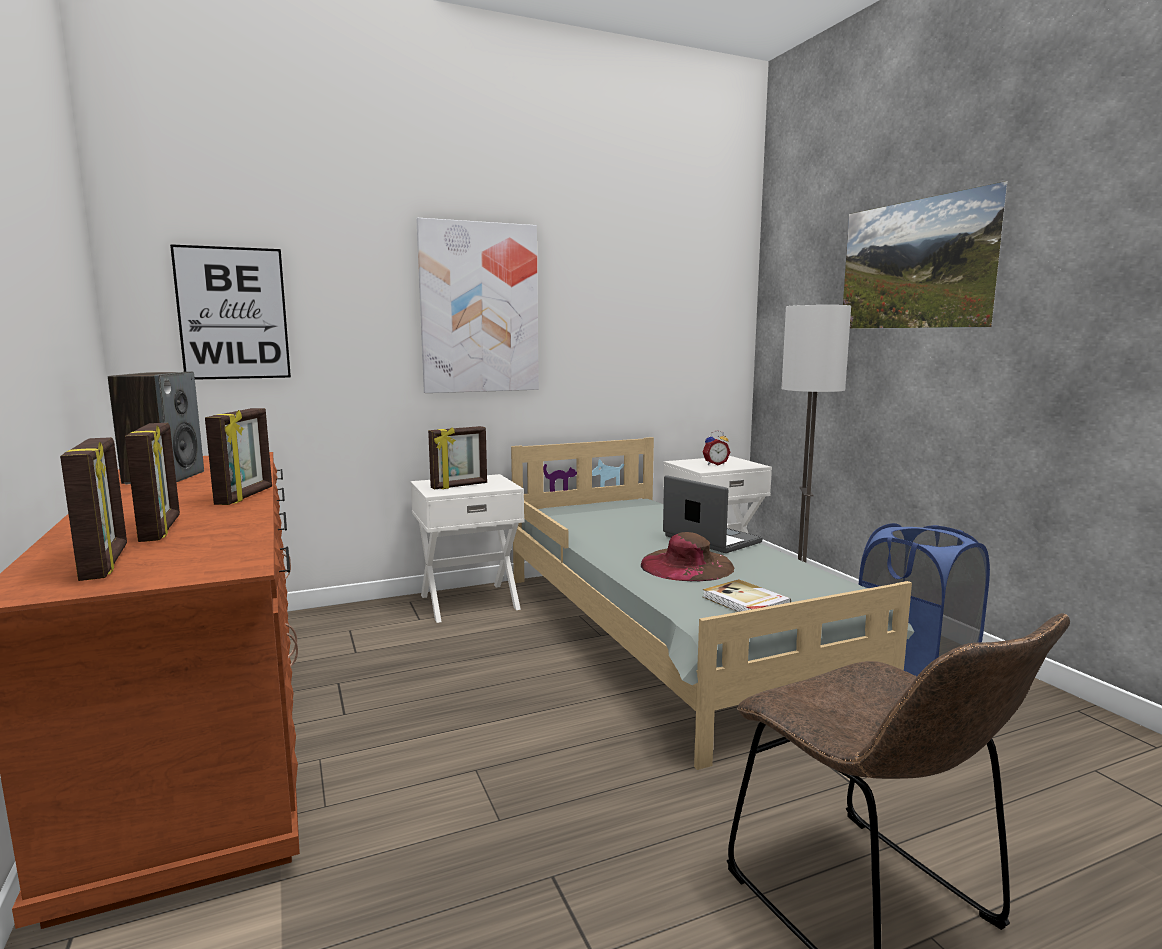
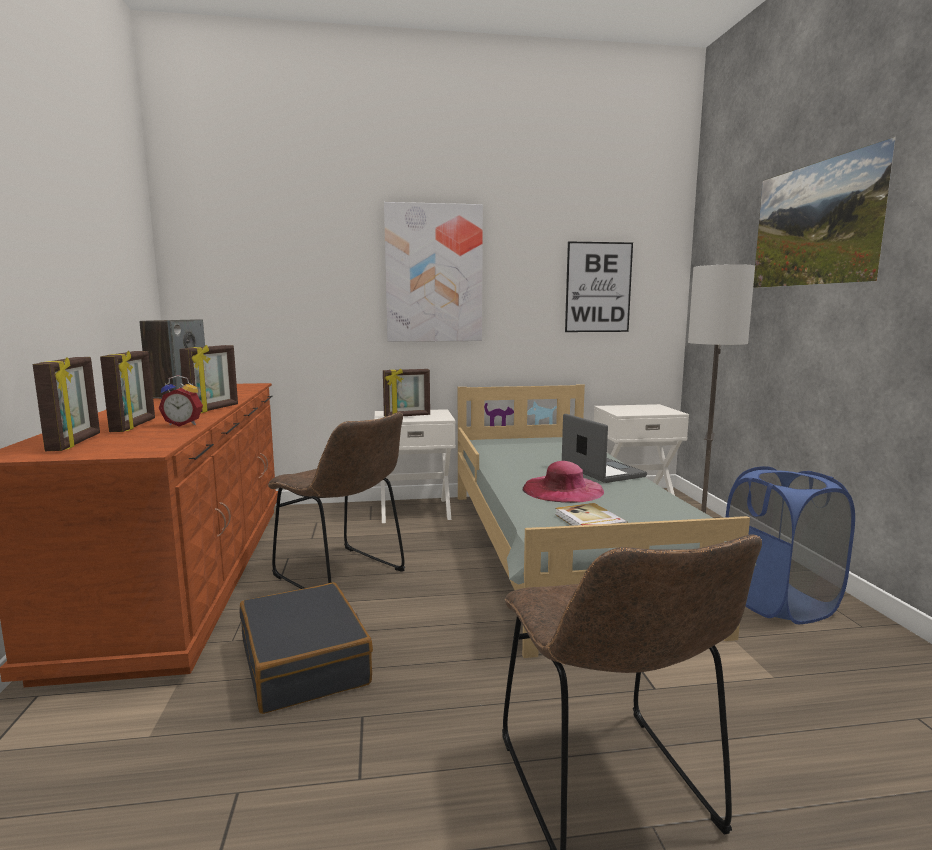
camera: 15 degrees right, 0 degrees up
(233, 313) = (246, 279): picture -> picture (598, 287)
(426, 697) = (343, 576): none -> brown chair
(441, 819) = (305, 662): none -> black suitcase
(687, 565) = (563, 489): brown hat -> pink hat
(715, 464) = (637, 410): alarm clock -> alarm clock (184, 424)

